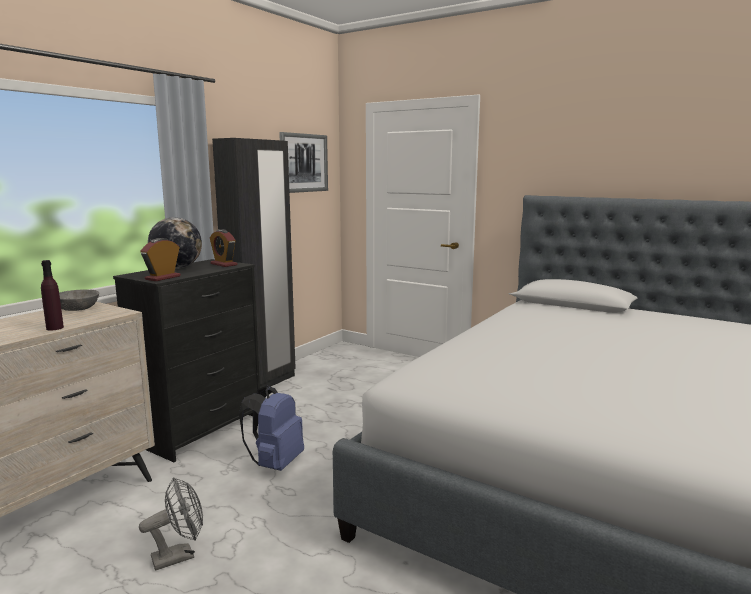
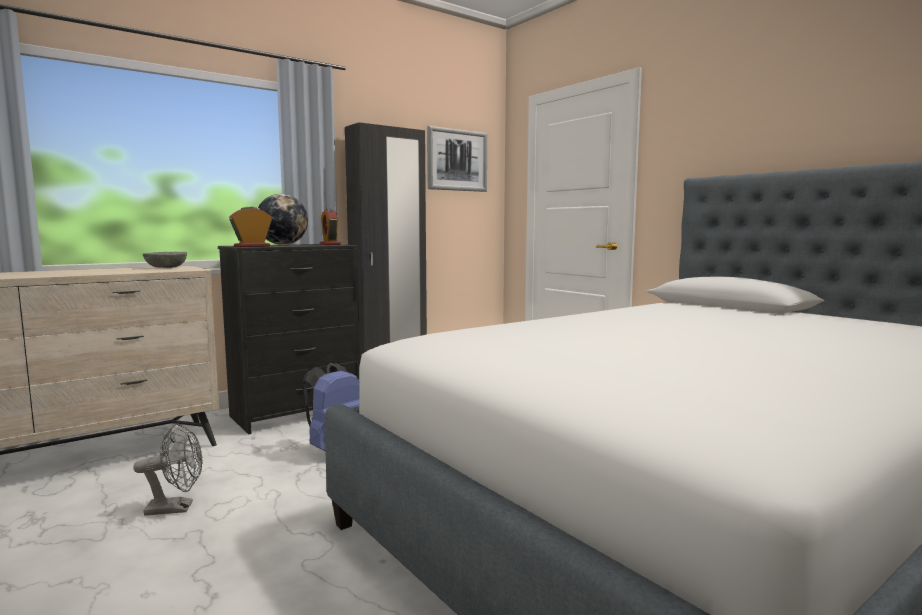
camera: 20 degrees right, 5 degrees down
(55, 328) = (119, 272): purple bottle -> none

